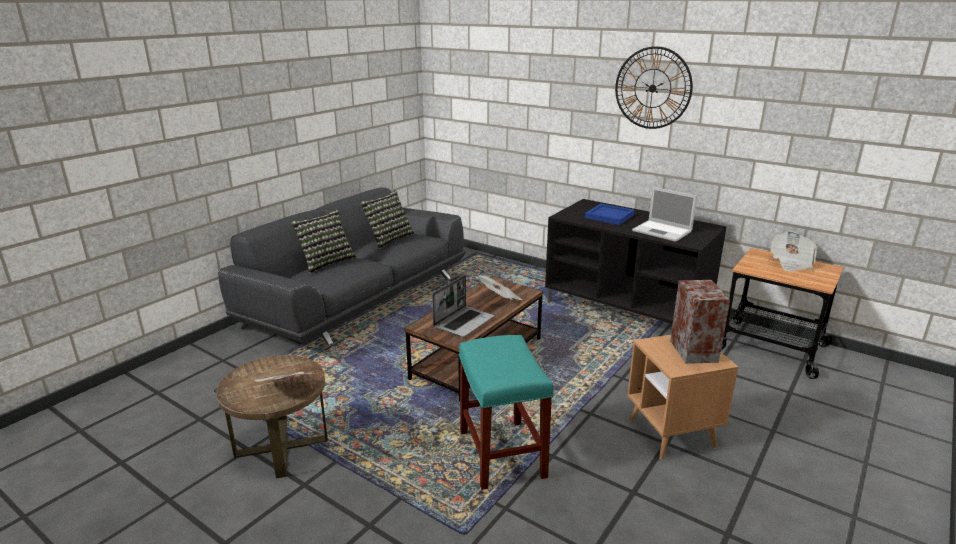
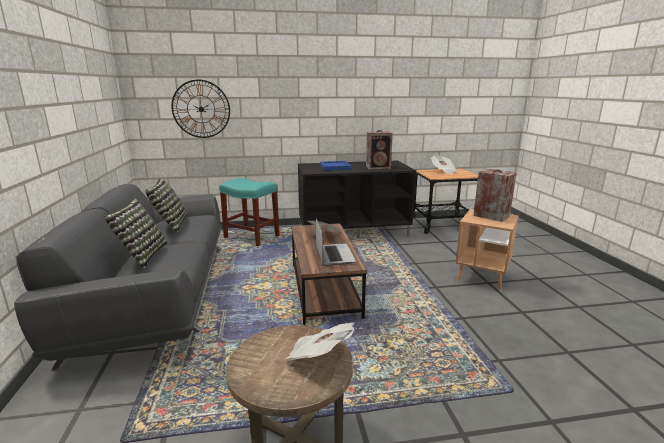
camera: 45 degrees left, 5 degrees down
(502, 455) = (441, 333): turquoise stool -> turquoise stool (252, 237)
(652, 88) = (340, 75): wall clock -> wall clock (201, 109)
(663, 231) = (379, 167): laptop -> speaker

